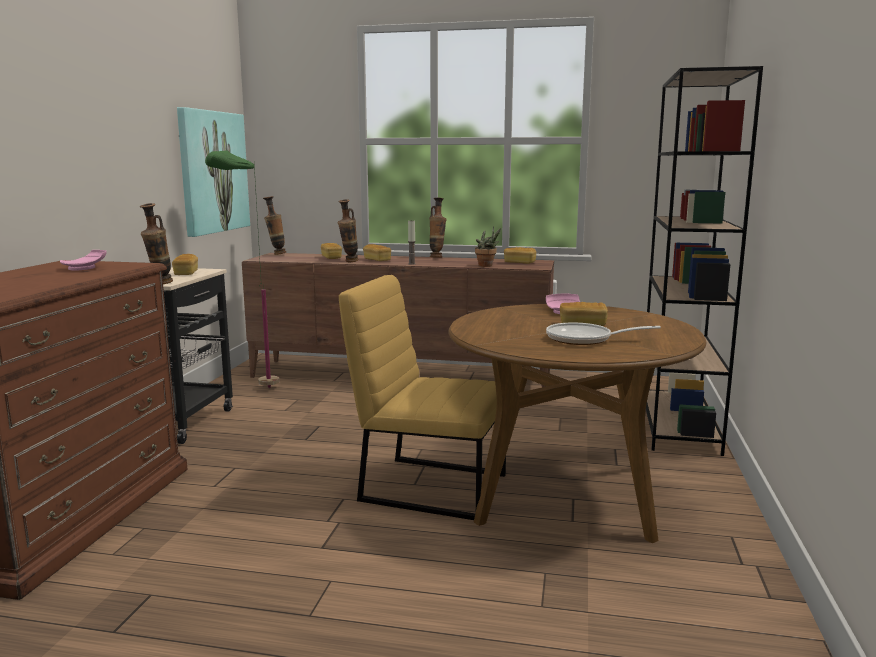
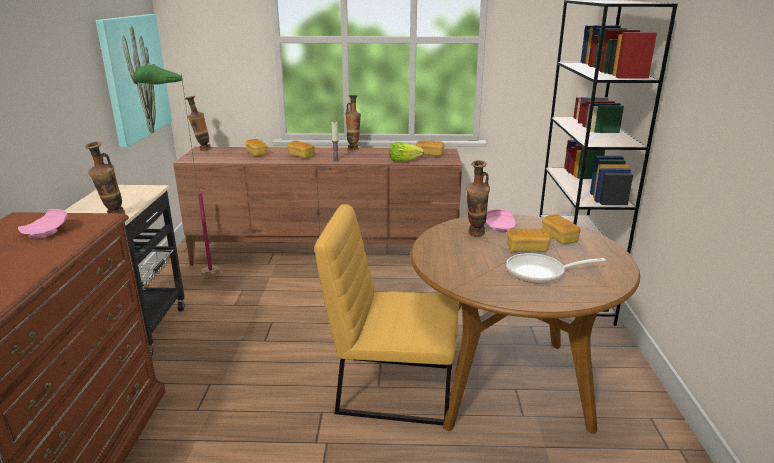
camera: 10 degrees left, 10 degrees up
(186, 273) = (132, 196): bread -> bread (559, 238)
(349, 262) = (277, 160): vase -> vase (475, 235)
(487, 266) = (404, 161): potted plant -> lettuce

